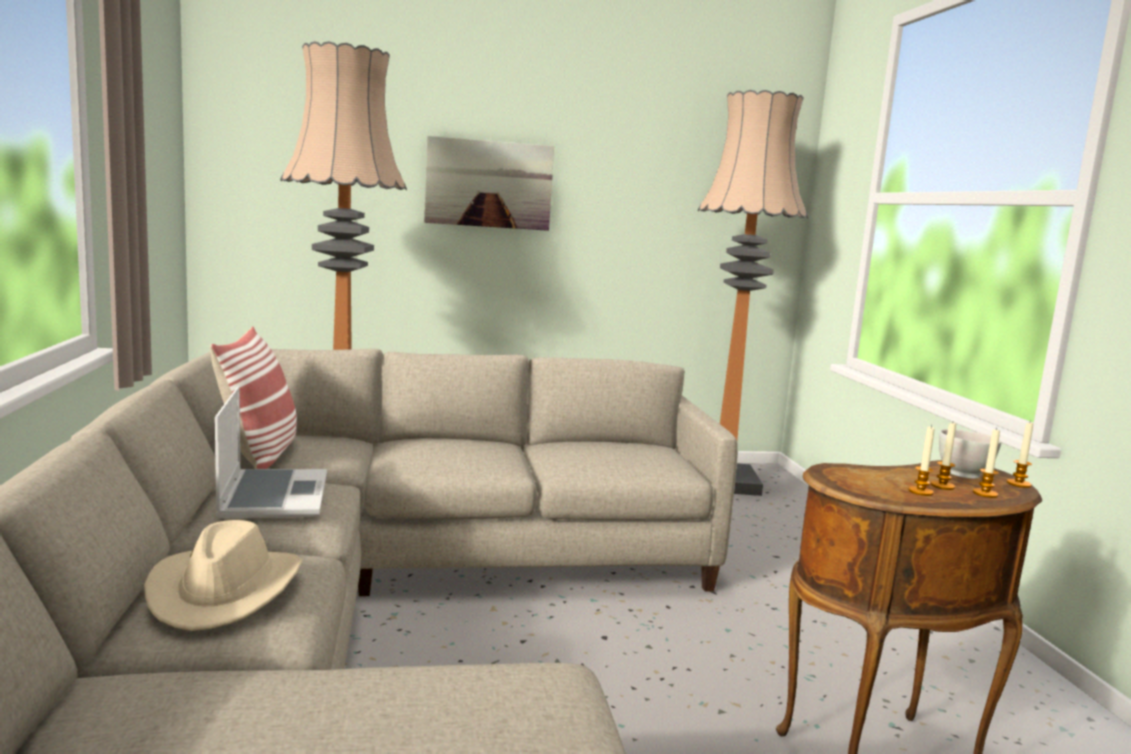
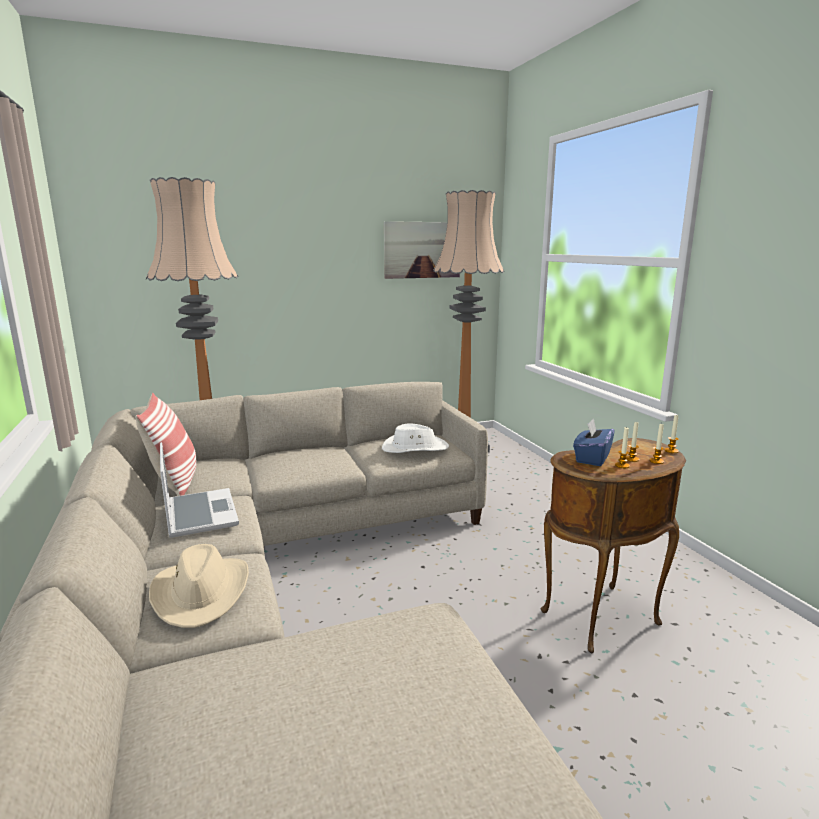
camera: 10 degrees left, 5 degrees up
(489, 184) = (289, 264): picture -> picture (422, 250)
(623, 457) = (414, 448): none -> white hat
(873, 476) = (592, 458): none -> blue tissue box
(963, 474) = (640, 448): white bowl -> none

